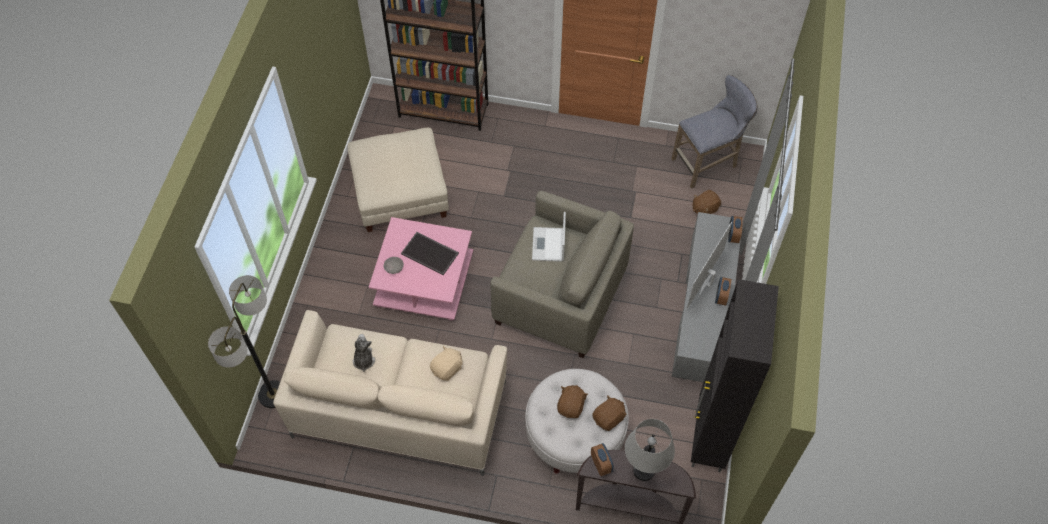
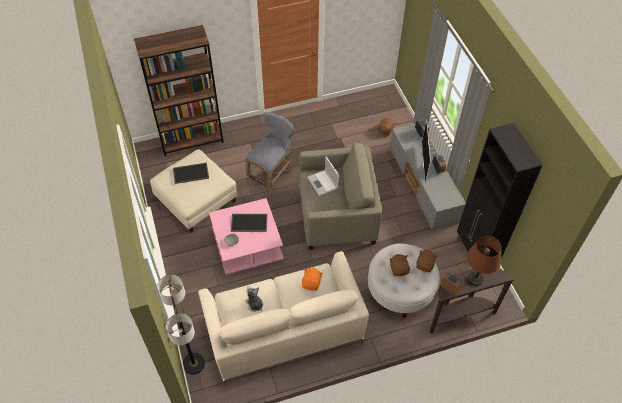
camera: 30 degrees left, 5 degrees down
(399, 155) = (191, 173): none -> tray
(447, 369) = (311, 283): beige plush toy -> orange plush toy
(643, 470) = (475, 279): grey table lamp -> brown table lamp
(708, 163) = (370, 105): grey stool -> grey stool (272, 176)

